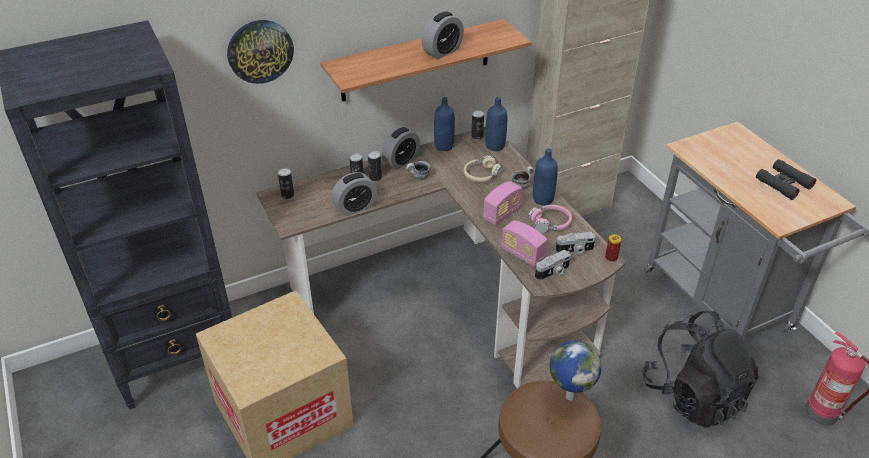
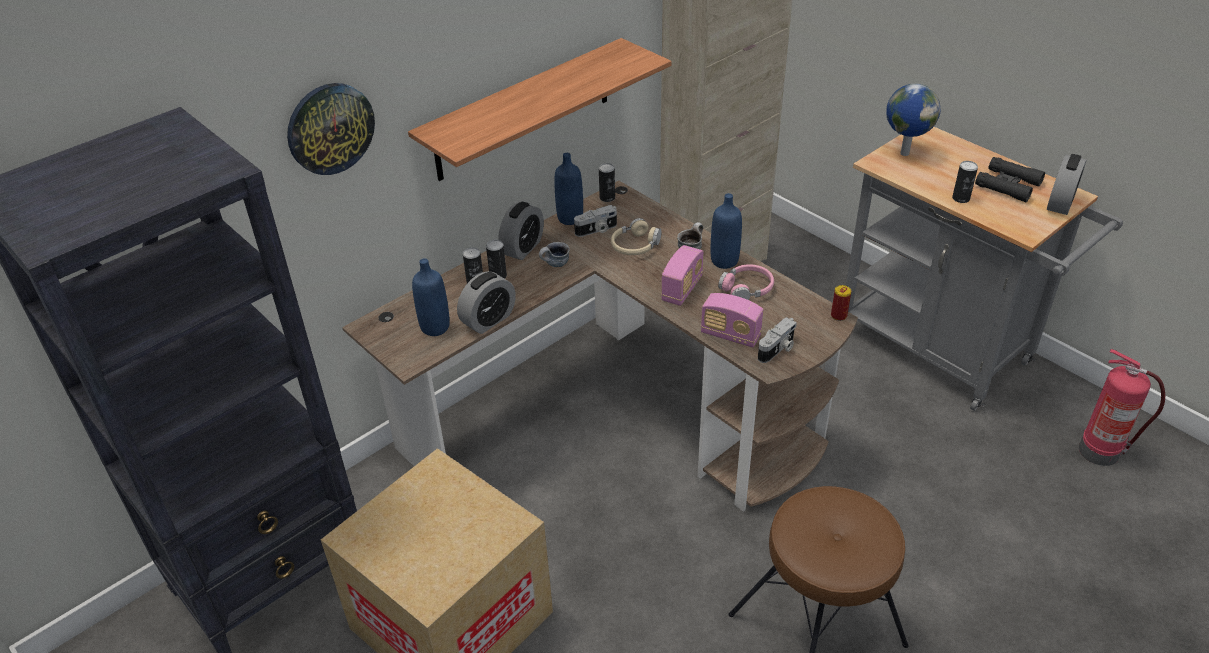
camera: 15 degrees left, 0 degrees up
(287, 195) = (389, 322): can -> can (961, 198)
(442, 51) = (565, 91): alarm clock -> alarm clock (1060, 203)
(495, 146) = (635, 206): blue bottle -> blue bottle (435, 327)
(569, 396) = (849, 500): globe -> globe (904, 153)
(575, 250) = (791, 316): camera -> camera (596, 230)
(693, 395) = (952, 466): black backpack -> none

